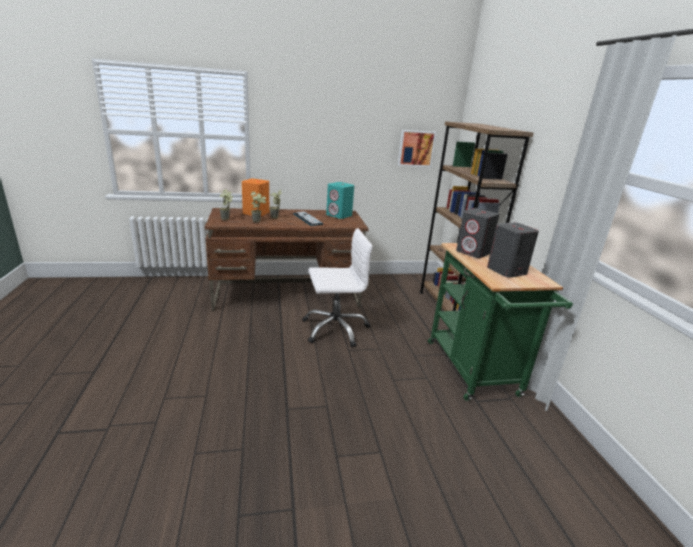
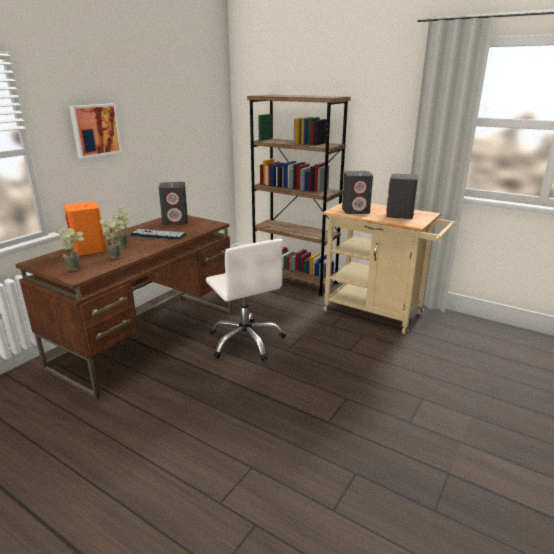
camera: 45 degrees left, 0 degrees up
(335, 329) = (246, 341): white office chair -> white office chair turned 120 degrees clockwise
(339, 215) = (175, 221): turquoise speaker -> grey speaker
(416, 148) = (202, 129): picture -> picture (95, 130)
(475, 372) = (378, 313): green cart -> beige cart

